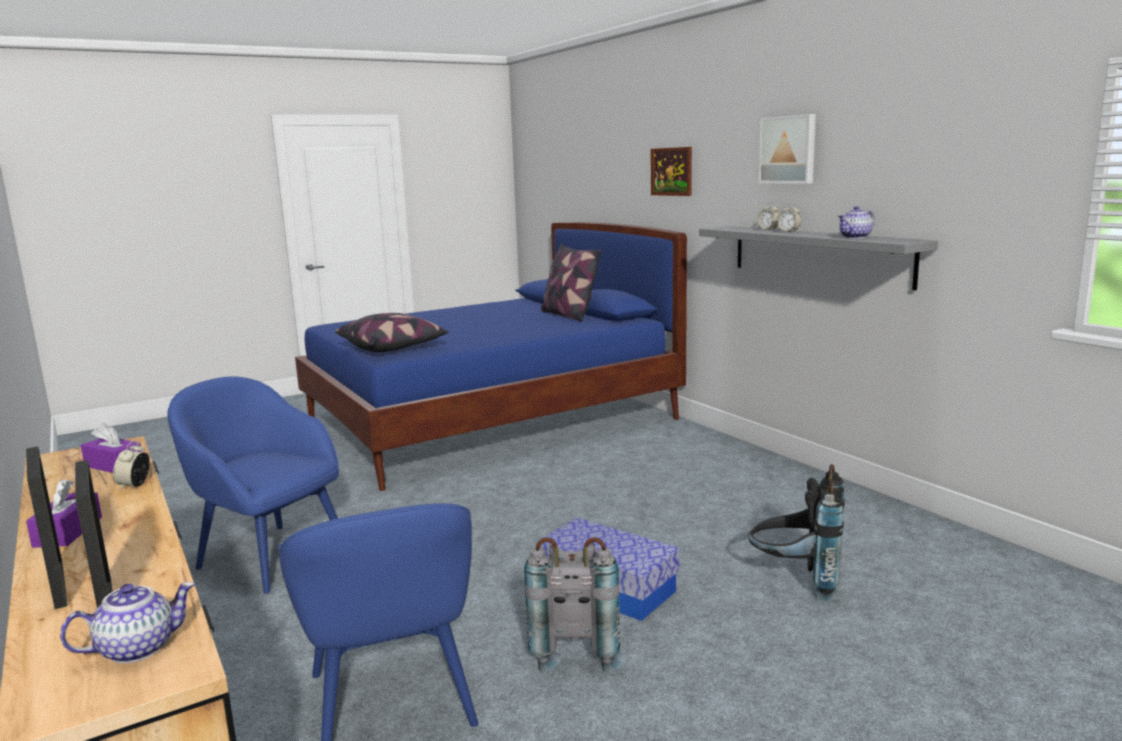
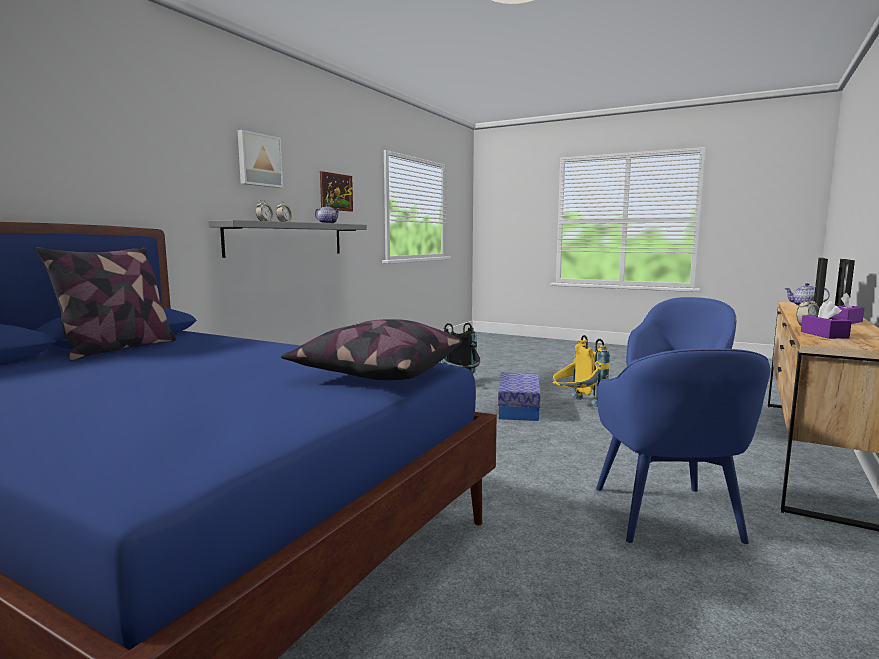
camera: 120 degrees left, 5 degrees down
(576, 648) = (576, 405): grey backpack -> yellow backpack
(671, 171) = (119, 158): picture -> picture (336, 192)

